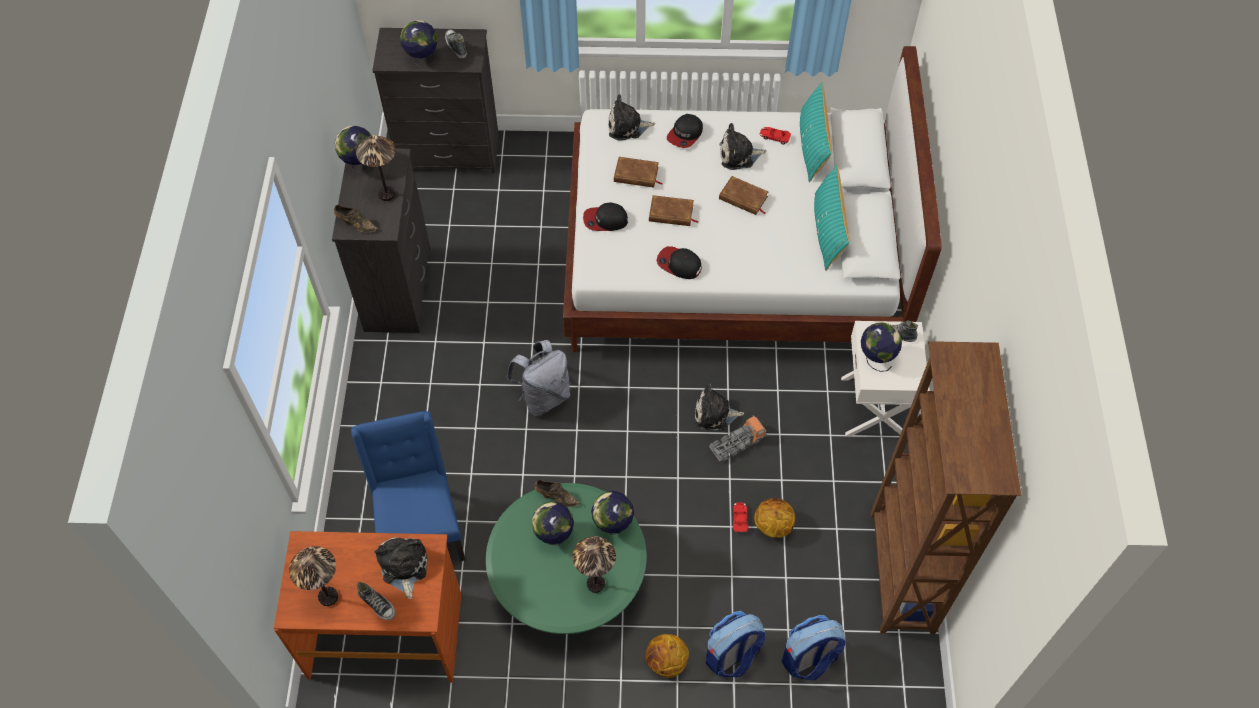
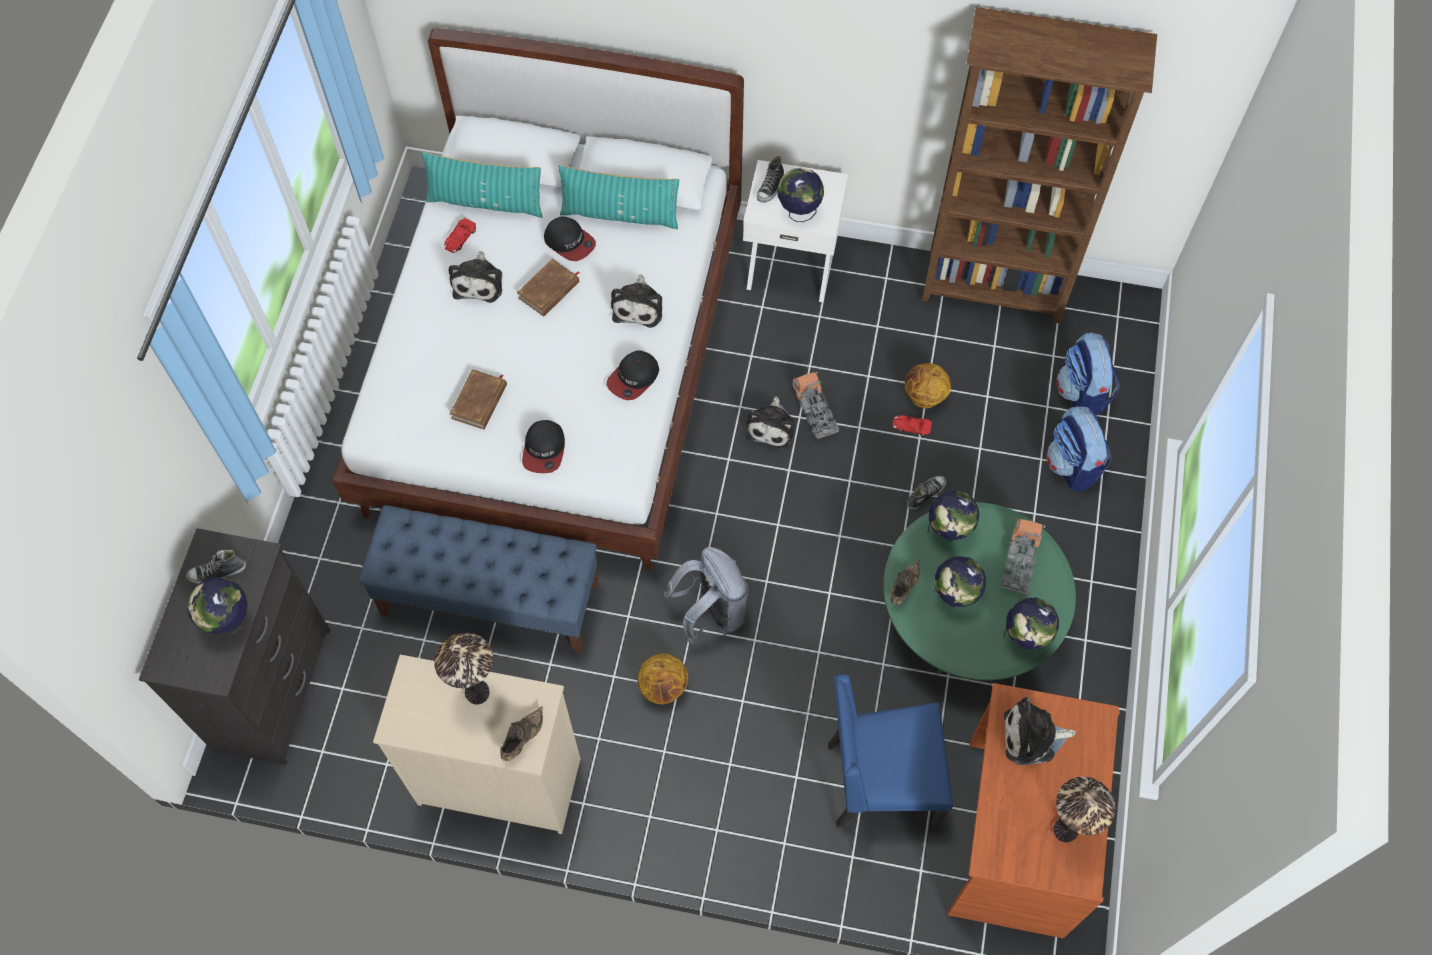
camera: 80 degrees left, 5 degrees up
(360, 165) = (412, 726): globe -> globe (1025, 637)
(377, 604) = (1079, 771): shoe -> shoe (925, 494)
(398, 288) = (498, 780): black dresser -> beige dresser
(532, 257) = (491, 599): none -> blue bench
(595, 584) = (1020, 561): table lamp -> toy truck
(627, 127) = (393, 399): plush toy -> plush toy (639, 306)
(666, 662) = (1074, 531): basketball -> basketball (664, 687)
(671, 213) = (552, 373): brown book -> none
(685, 134) = (427, 334): cap -> cap (570, 242)

